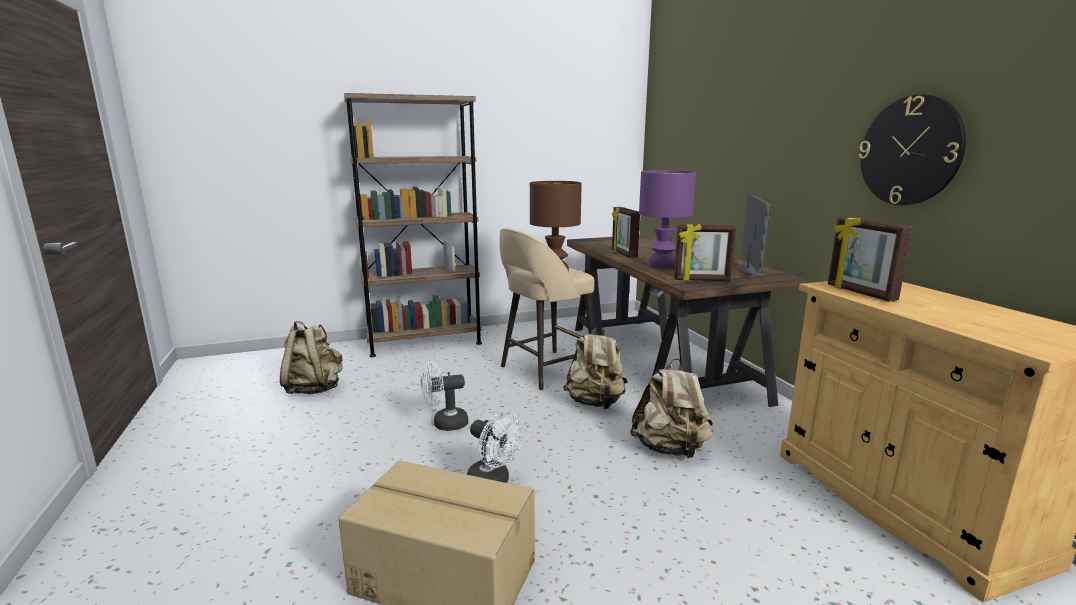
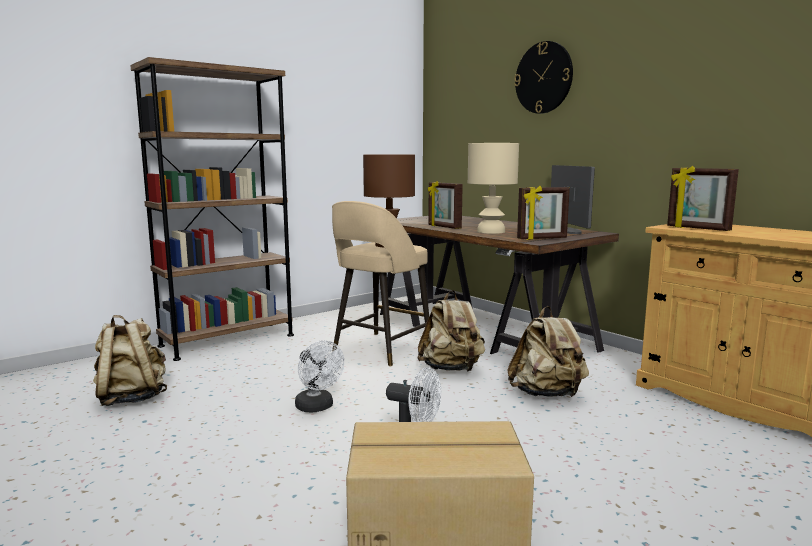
camera: 20 degrees left, 5 degrees down
(444, 424) = (317, 407): white fan -> white fan turned 90 degrees counterclockwise
(661, 264) = (490, 231): purple table lamp -> beige table lamp
(910, 151) = (704, 117): wall clock -> wall clock (543, 78)

